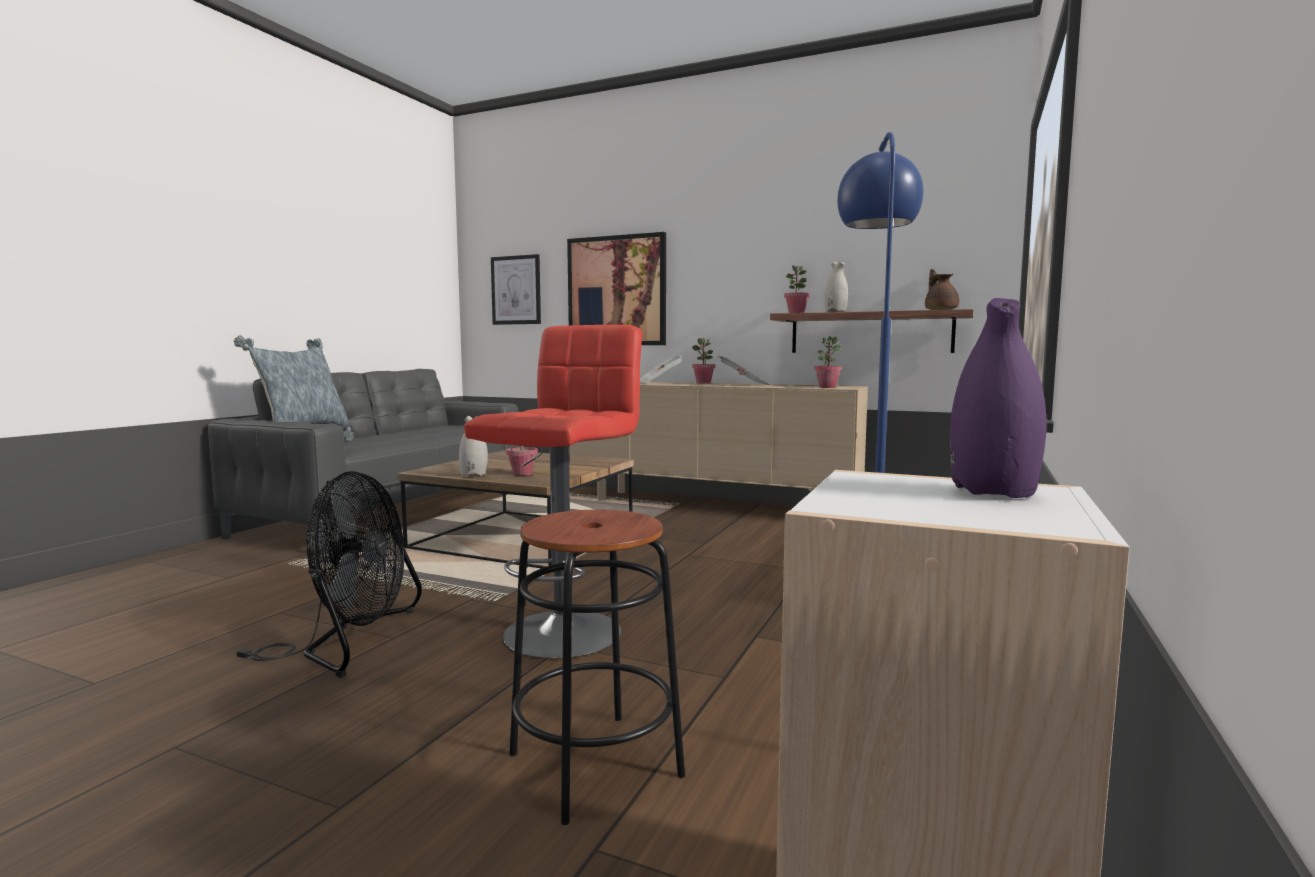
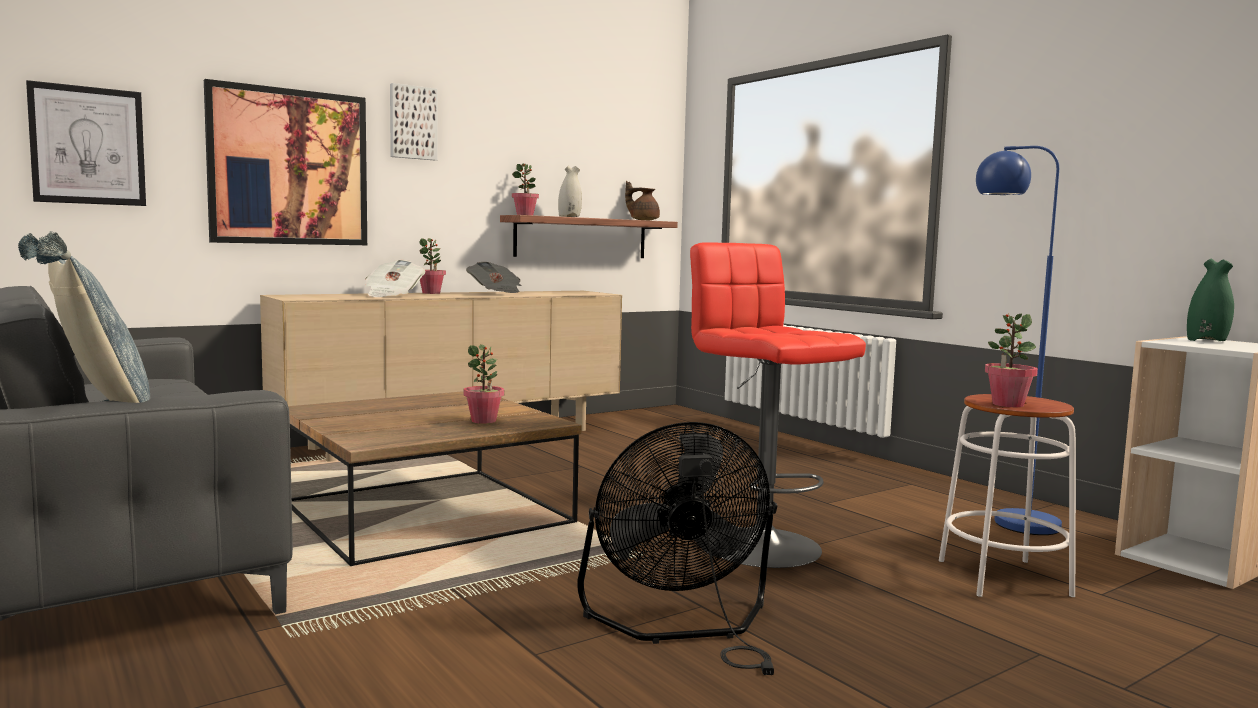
camera: 60 degrees left, 0 degrees up
(346, 642) = (692, 627): black fan -> black fan turned 45 degrees counterclockwise
(474, 475) = (453, 433): white vase -> none
(595, 764) = (1003, 577): black stool -> white stool
(703, 244) = (412, 122): none -> picture
(827, 387) = (582, 293): potted plant -> potted plant (1007, 404)
(992, 493) = (1207, 341): purple vase -> green vase

